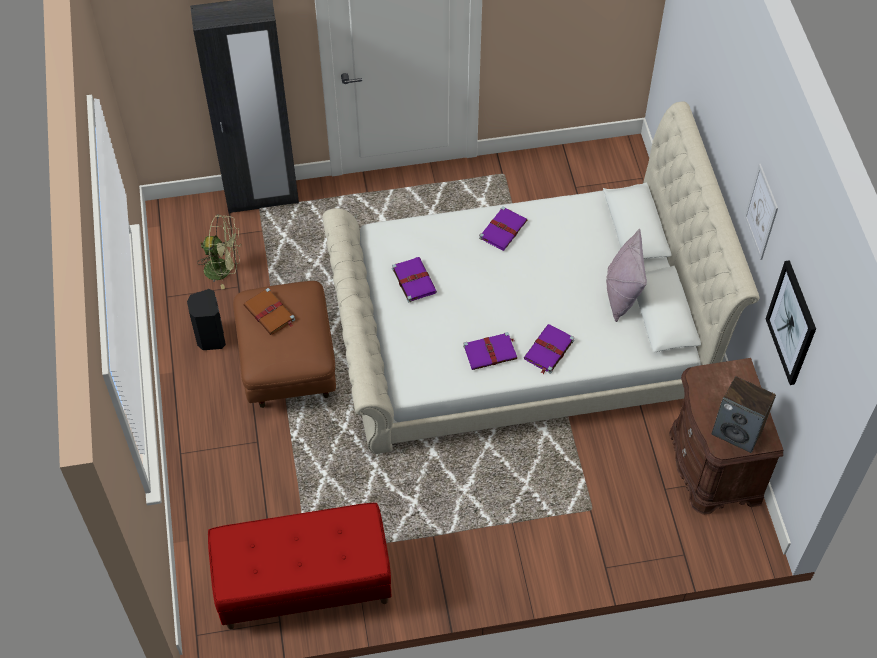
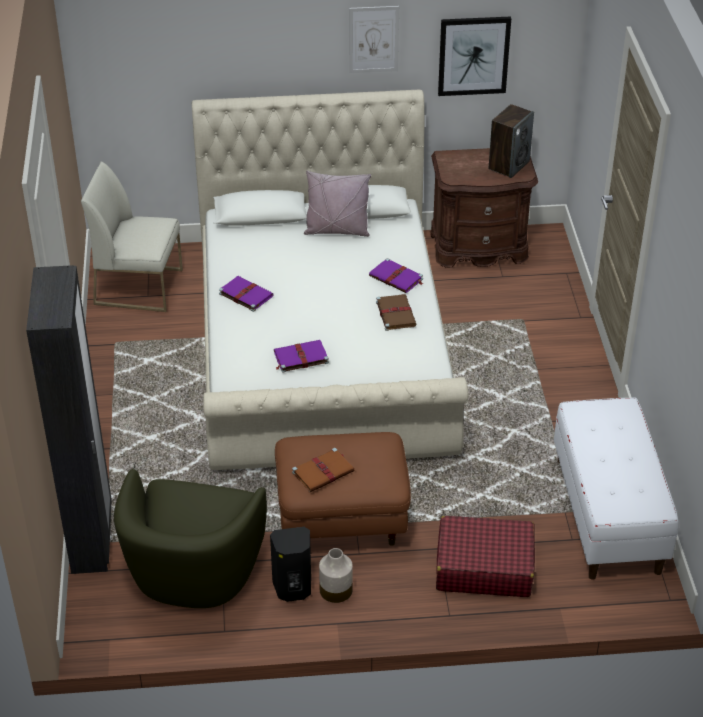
camera: 85 degrees left, 15 degrees down
(209, 368) = (335, 590): none -> beige vase
(224, 269) = (193, 576): green fan -> green armchair
(235, 478) = (483, 567): none -> red suitcase
(303, 585) = (608, 515): red bench -> white bench
(491, 352) = (395, 313): purple book -> brown book
(588, 179) = (139, 286): none -> white chair

